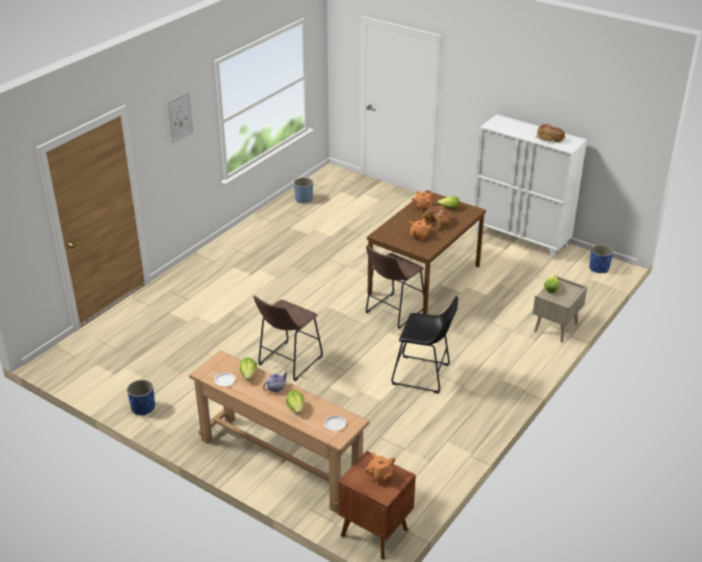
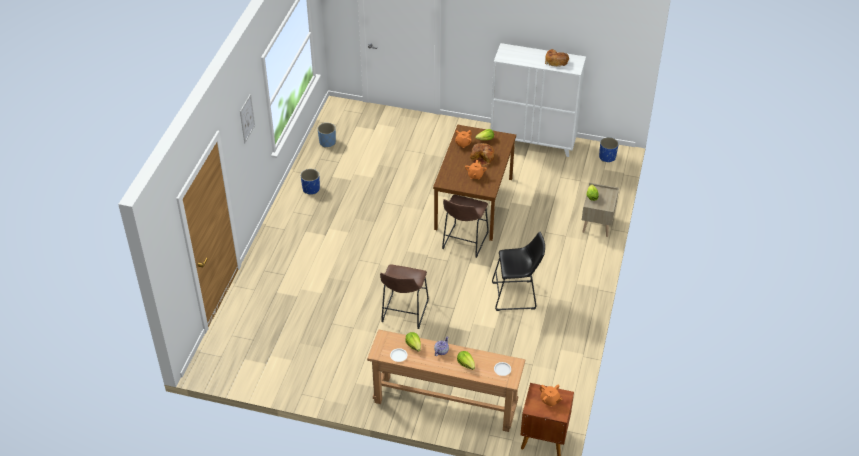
camera: 20 degrees left, 10 degrees up
(143, 408) = (310, 387): blue planter -> blue planter (311, 189)

